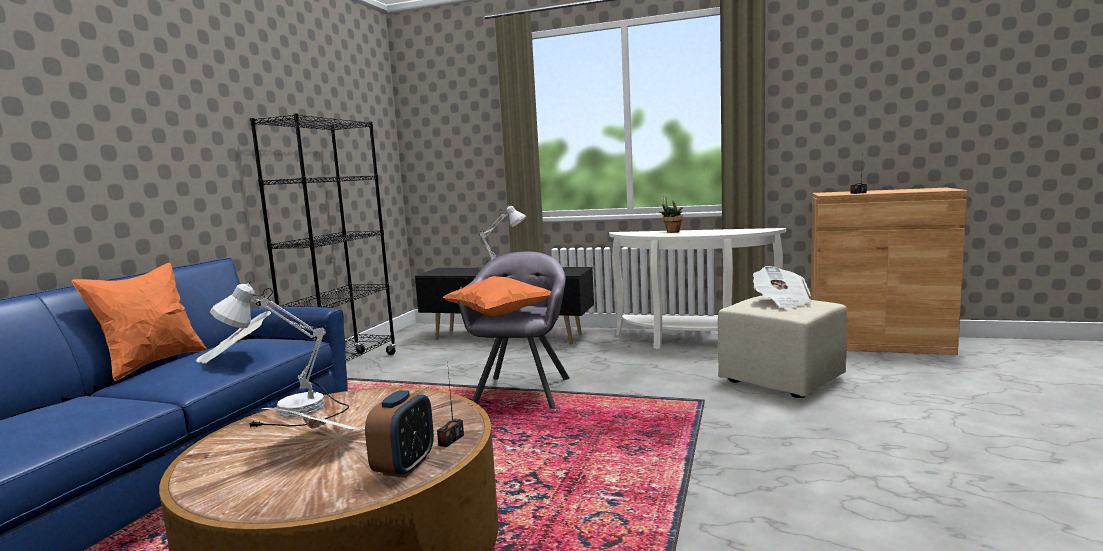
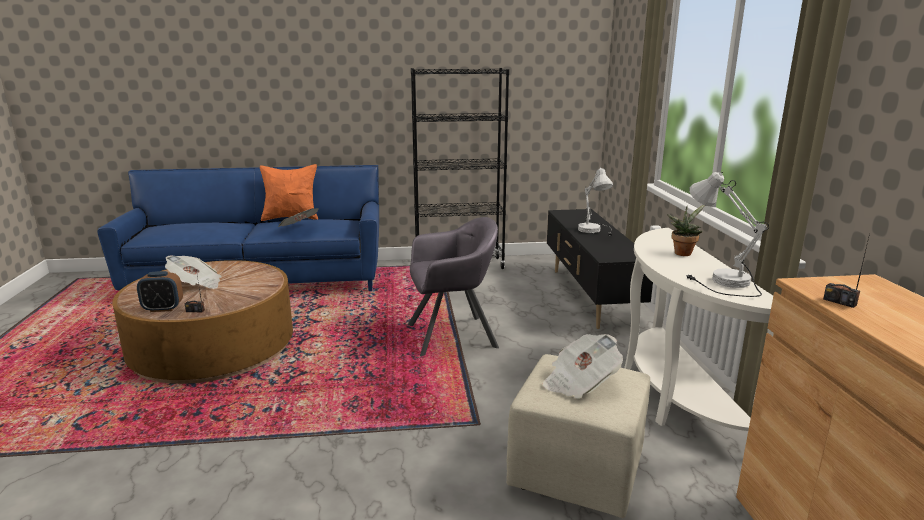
camera: 65 degrees right, 10 degrees up
(290, 415) = (238, 268): white table lamp -> white table lamp (718, 282)
(500, 315) = (428, 265): orange pillow -> none

